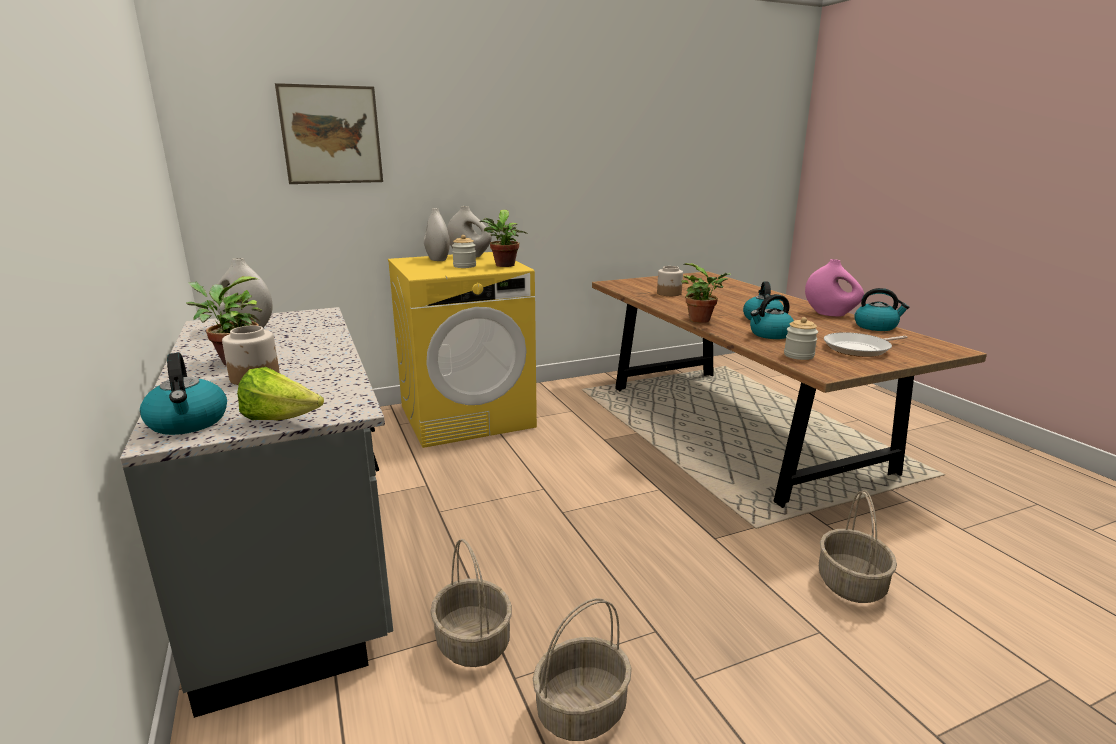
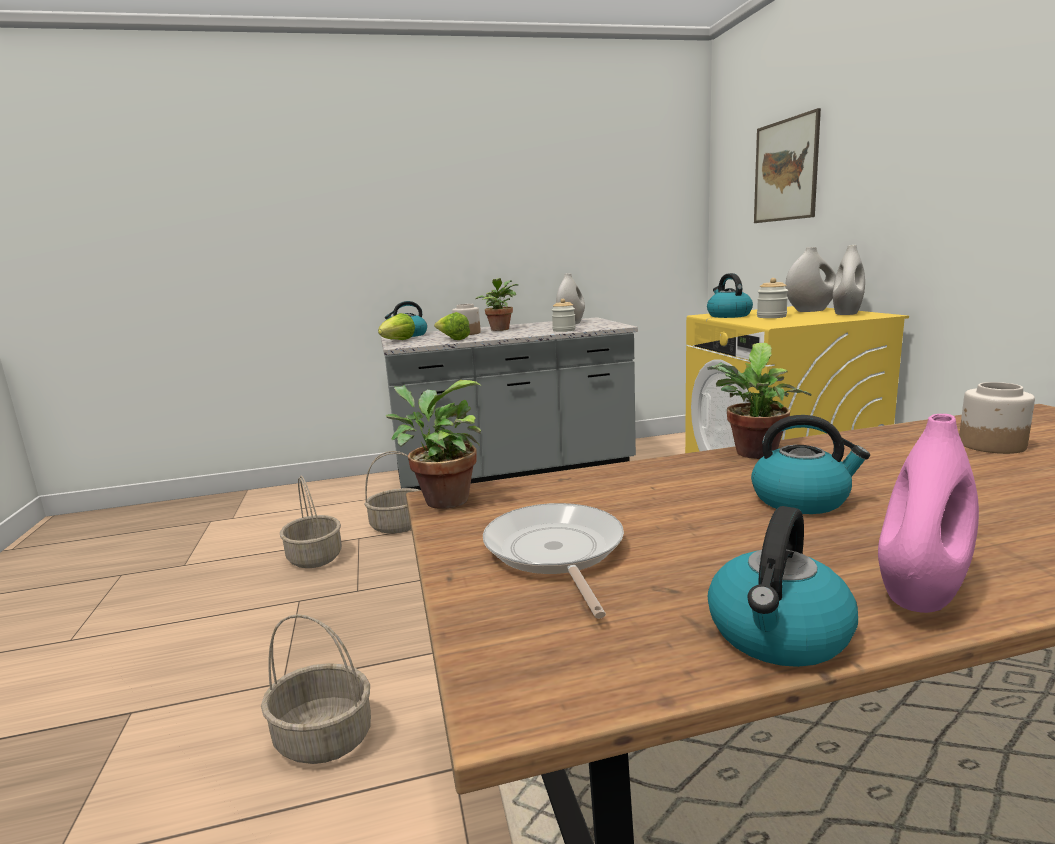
camera: 100 degrees right, 5 degrees down
(325, 379) = (452, 339): none -> lettuce
(504, 266) = (786, 322): potted plant -> potted plant (441, 500)
(770, 334) = (664, 491): kettle -> kettle (728, 315)
(798, 355) = (531, 494): jar -> jar (564, 330)

